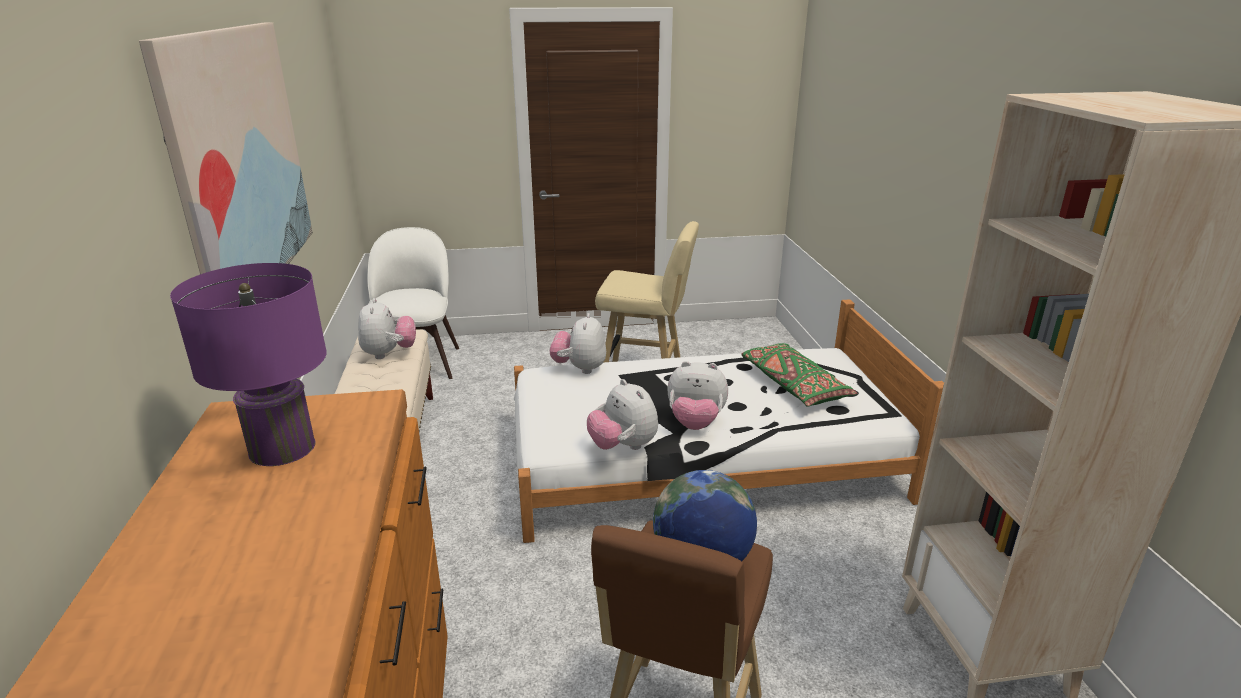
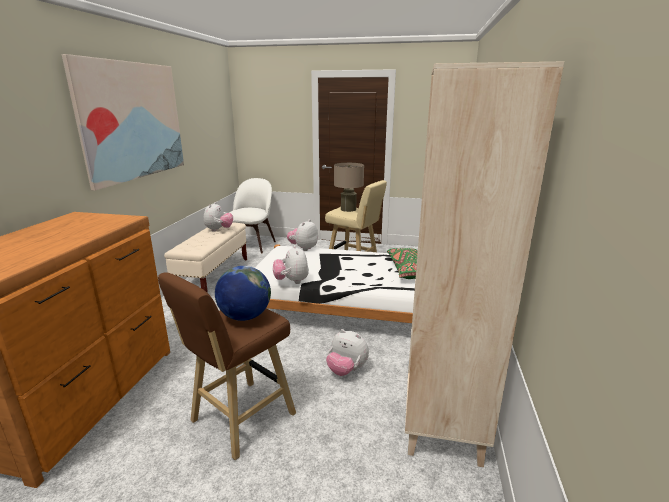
camera: 20 degrees right, 5 degrees down
(282, 448) = (75, 226): purple table lamp -> none
(632, 280) = (348, 209): none -> beige table lamp
(695, 423) = (337, 278): plush toy -> plush toy (346, 370)

